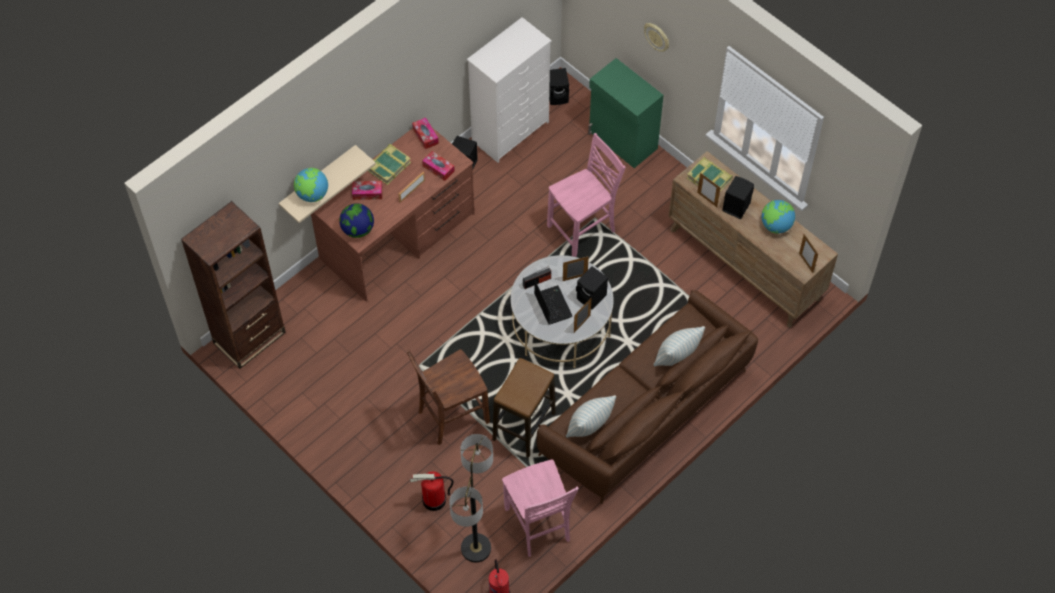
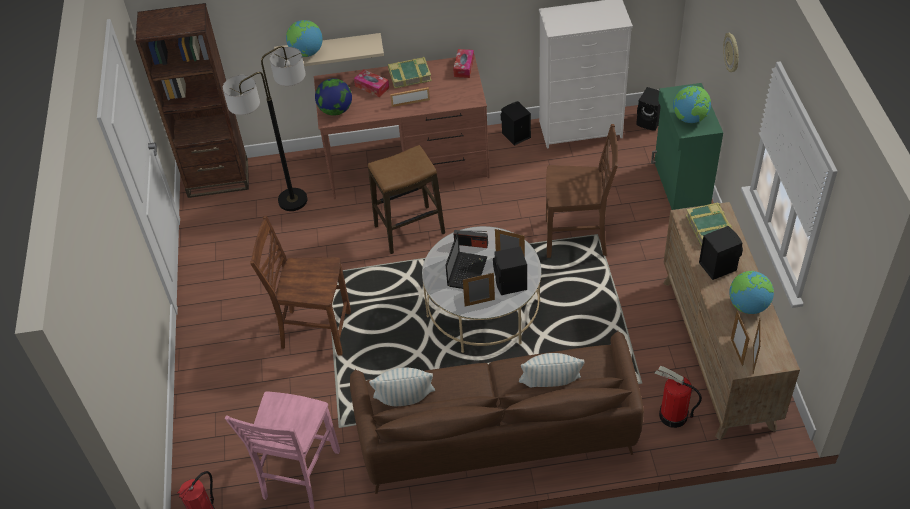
camera: 40 degrees right, 10 degrees down
(434, 500) = (231, 393): fire extinguisher -> fire extinguisher (673, 416)
(438, 168) = (450, 96): tissue box -> none
(475, 548) = (225, 459): floor lamp -> floor lamp (292, 200)
(524, 427) = (368, 377): stool -> stool (409, 230)
(583, 229) = (577, 239): pink chair -> brown chair
(631, 94) = (690, 118): none -> globe
(707, 199) = (691, 245): picture frame -> picture frame (736, 352)

